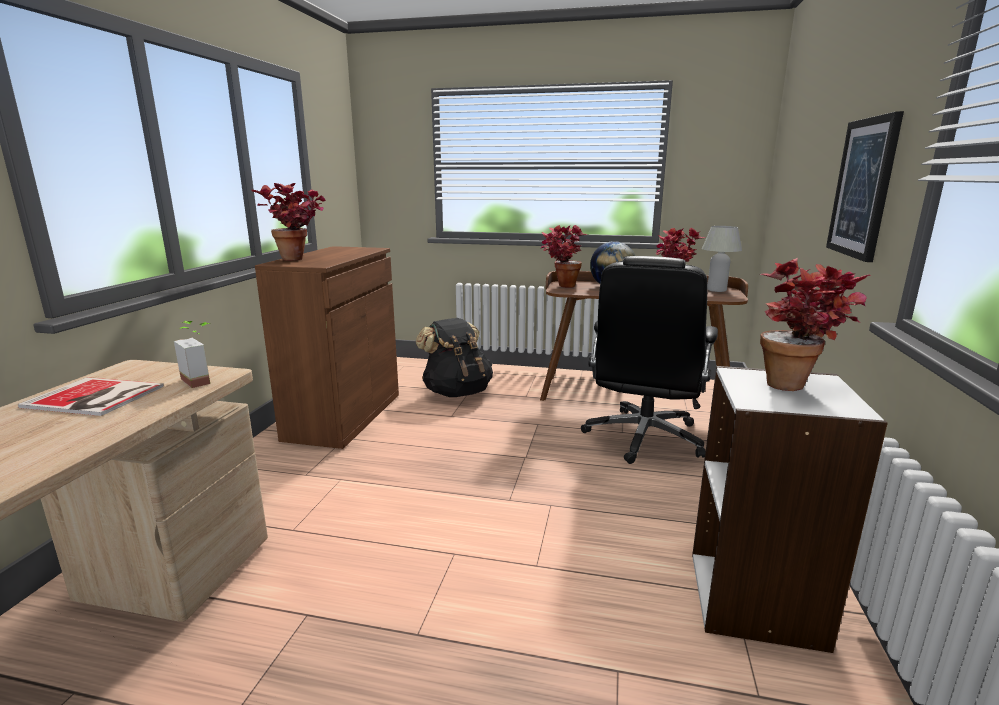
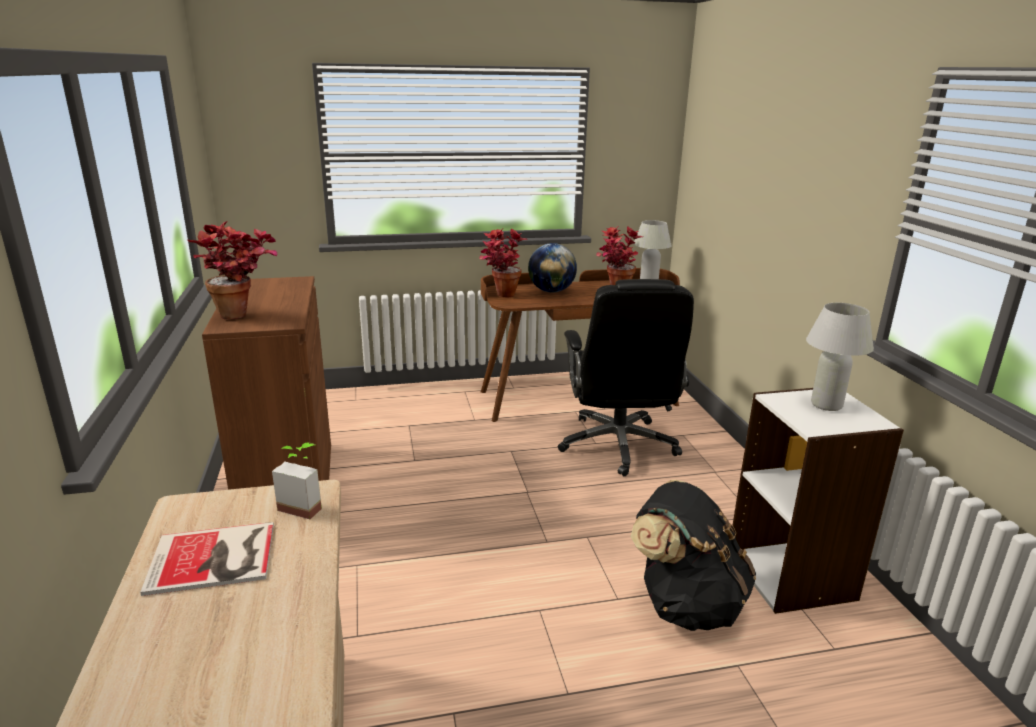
camera: 25 degrees left, 5 degrees up
(457, 392) = (396, 429): black backpack -> black backpack (686, 604)
(798, 386) = (826, 405): potted plant -> white table lamp
(863, 188) = (822, 219): picture -> none

